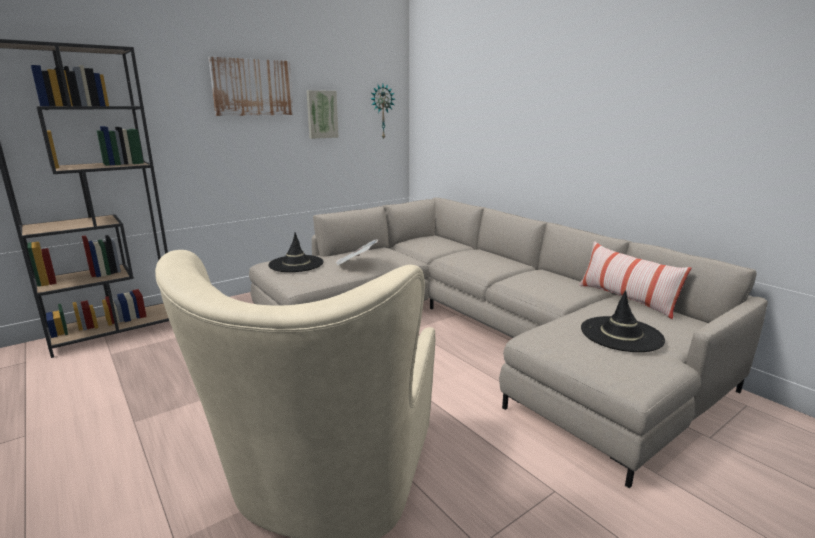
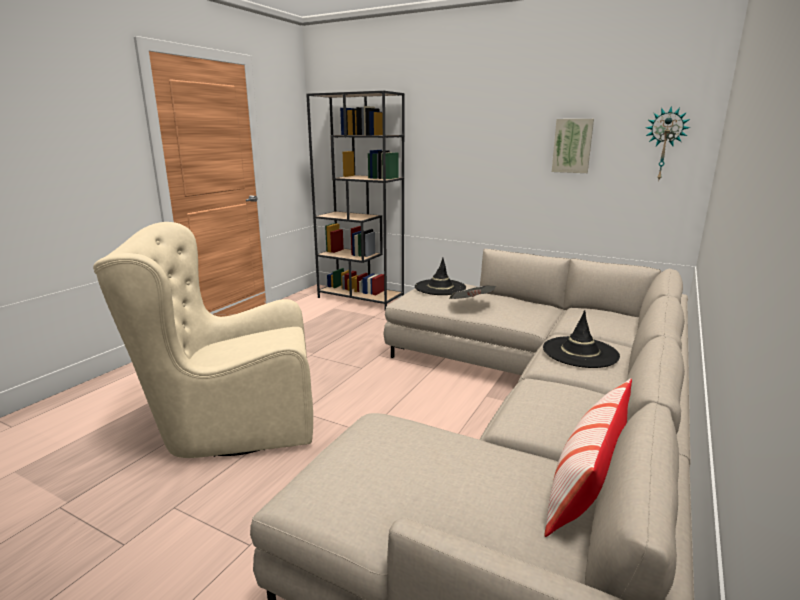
camera: 65 degrees right, 0 degrees up
(252, 87) = (499, 117): picture -> none
(621, 334) = (421, 478): black hat -> black hat (580, 352)

